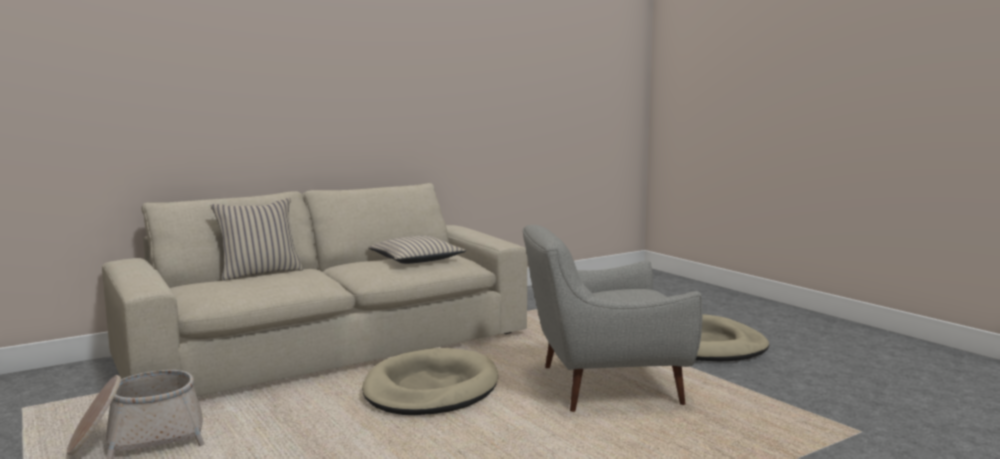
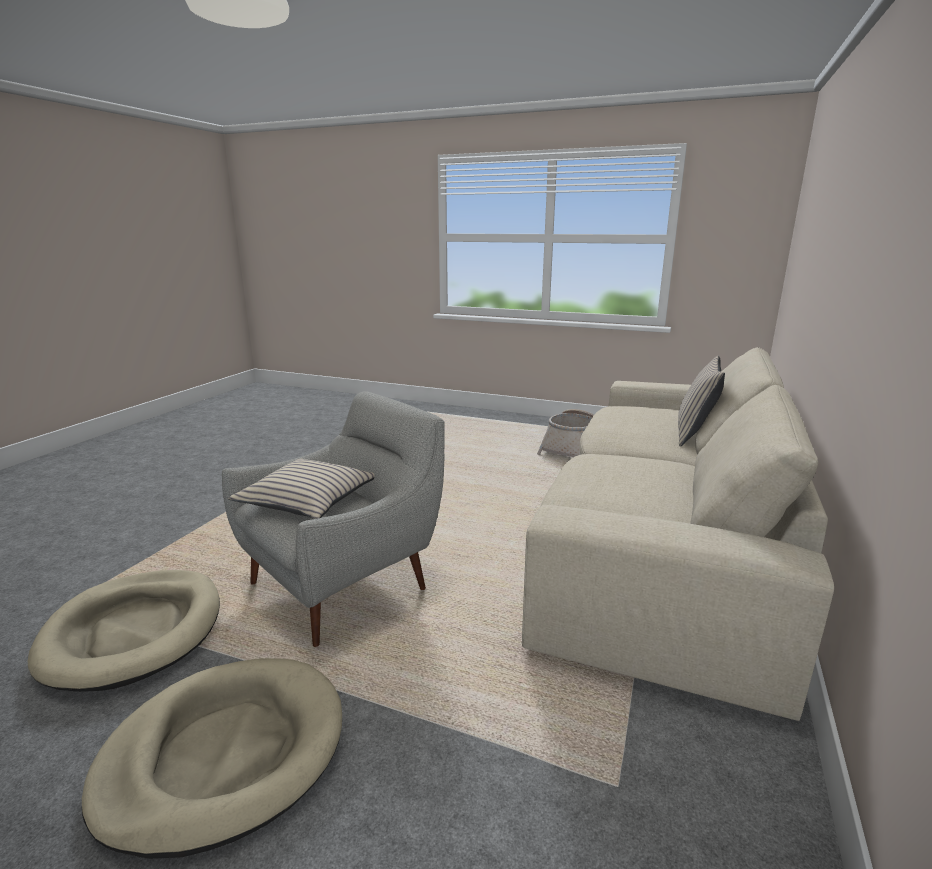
camera: 145 degrees right, 10 degrees up
(416, 259) = (635, 489): beige pillow -> beige pillow (308, 500)
(430, 389) = (490, 525): beige dog bed -> beige dog bed (134, 632)

